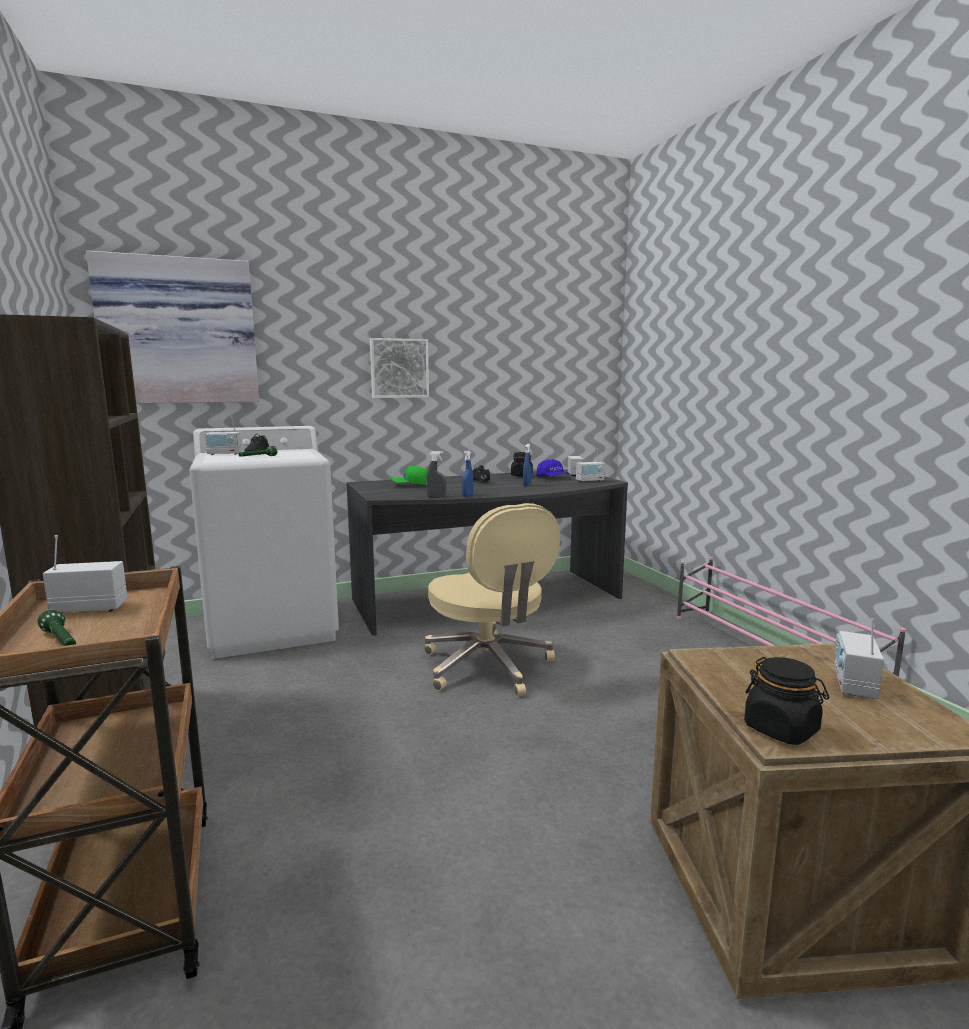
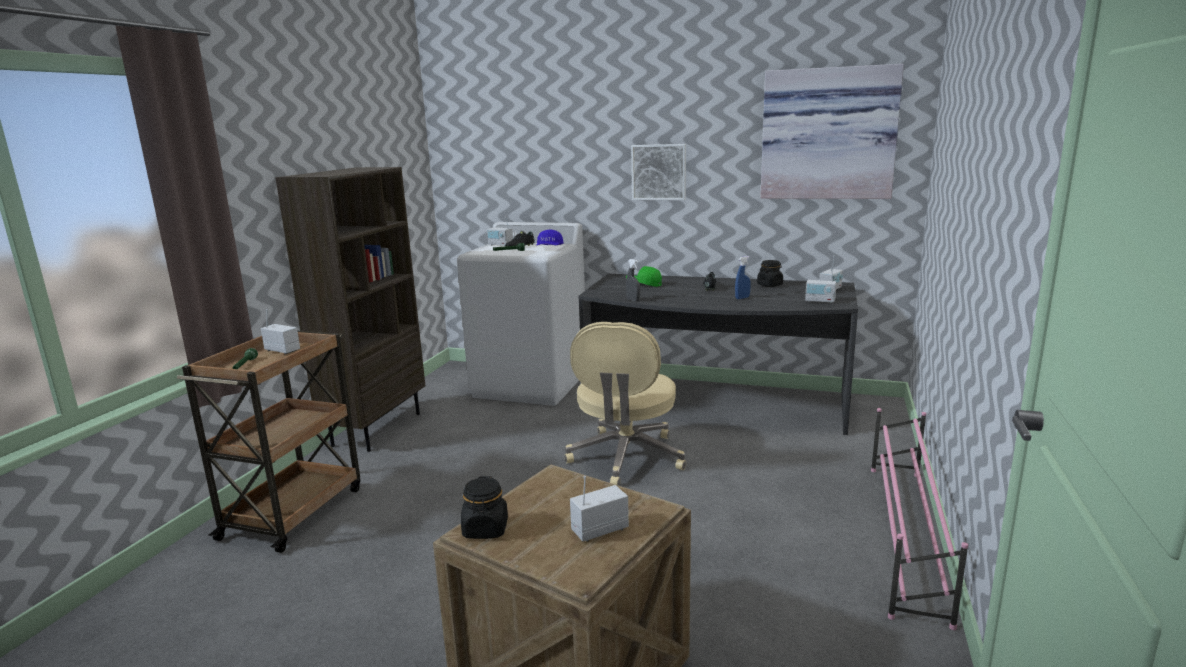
camera: 40 degrees right, 5 degrees up
(179, 331) = (489, 146): picture -> picture (828, 134)
(467, 496) = (660, 302): blue spray bottle -> none
(552, 478) = (792, 292): blue cap -> blue cap (549, 248)

